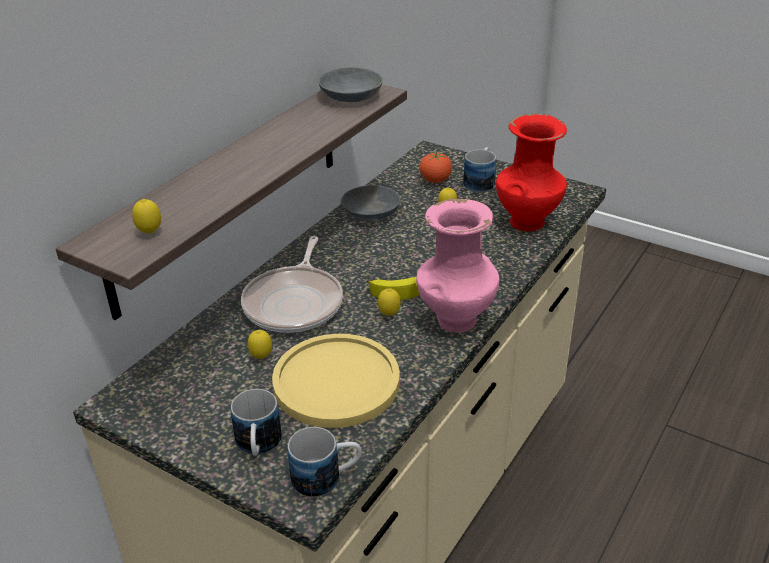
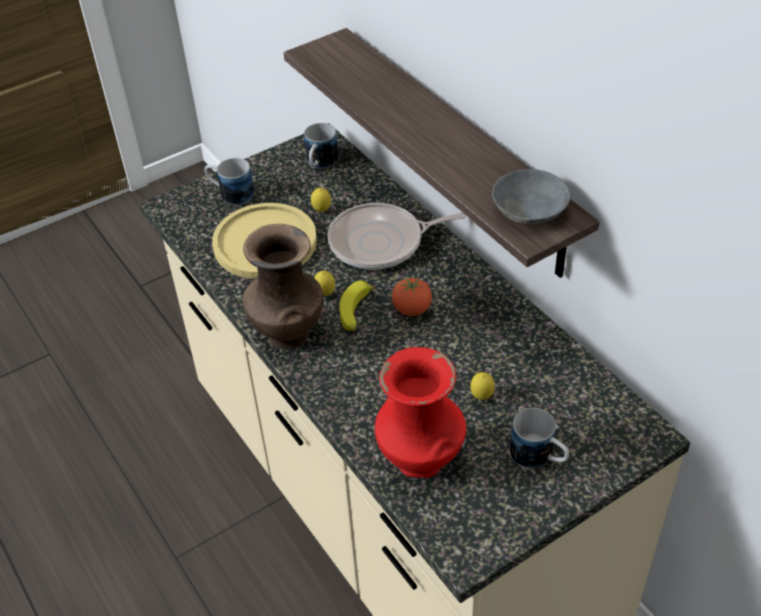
camera: 115 degrees right, 10 degrees up
(150, 233) = (334, 63): lemon -> none
(295, 303) = (381, 242): frying pan -> frying pan turned 45 degrees counterclockwise
(326, 478) = (179, 217): mug -> mug (320, 164)
(372, 213) = (510, 333): grey bowl -> none
(435, 180) = (562, 412): tomato -> tomato (412, 309)
(455, 321) = (287, 334): pink vase -> brown vase

